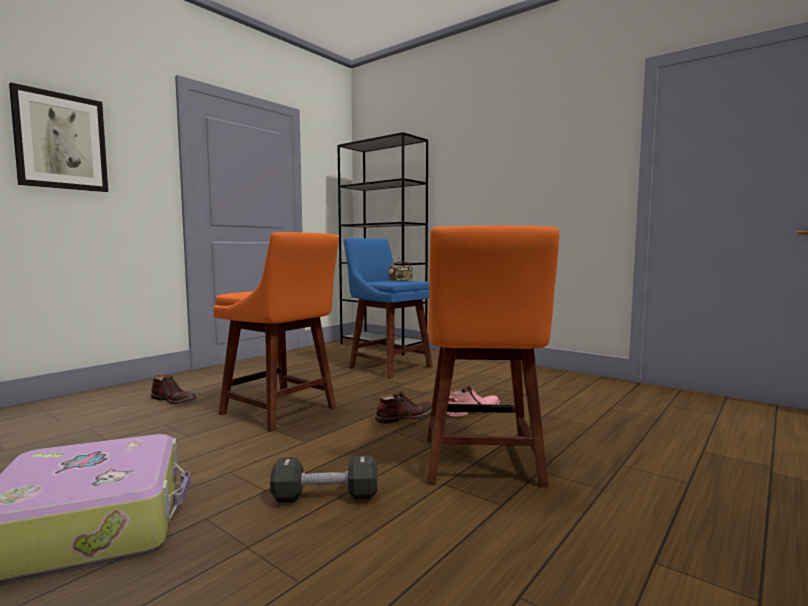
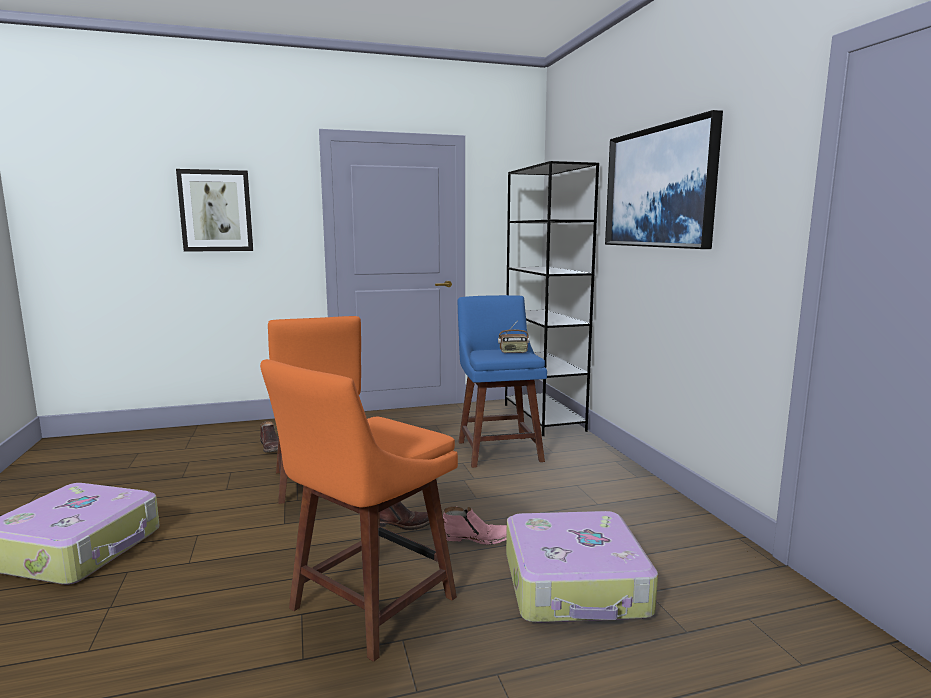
camera: 35 degrees right, 5 degrees up
(325, 496) = (209, 586): black dumbbell -> none
(498, 154) = (659, 187): none -> picture
(573, 415) = (576, 585): none -> suitcase

